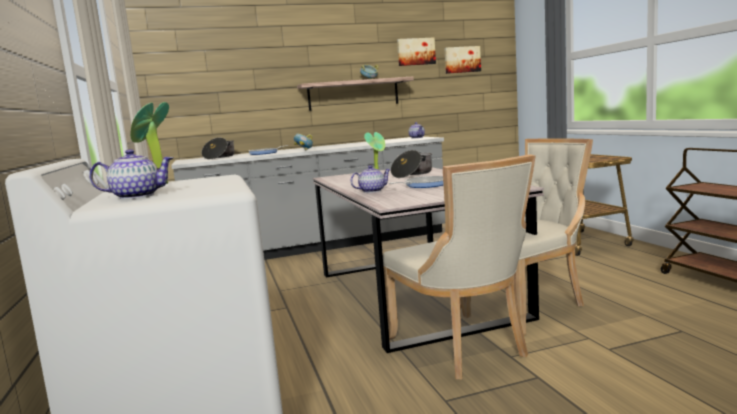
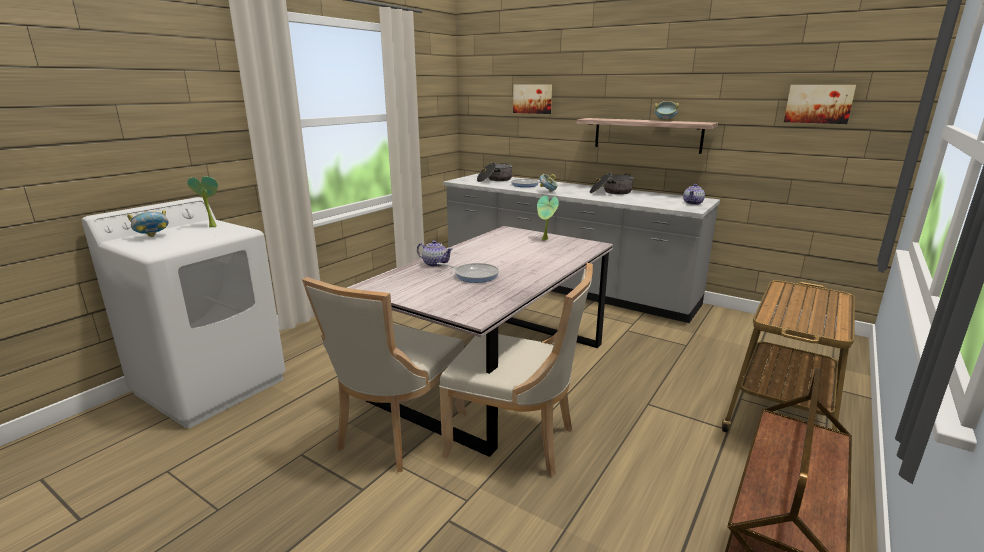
camera: 50 degrees right, 10 degrees up
(136, 196) = (153, 237): teapot -> bowl
(412, 174) = (543, 255): cooking pot -> cooking pot (611, 192)
(416, 51) = (742, 88): picture -> picture (533, 99)

